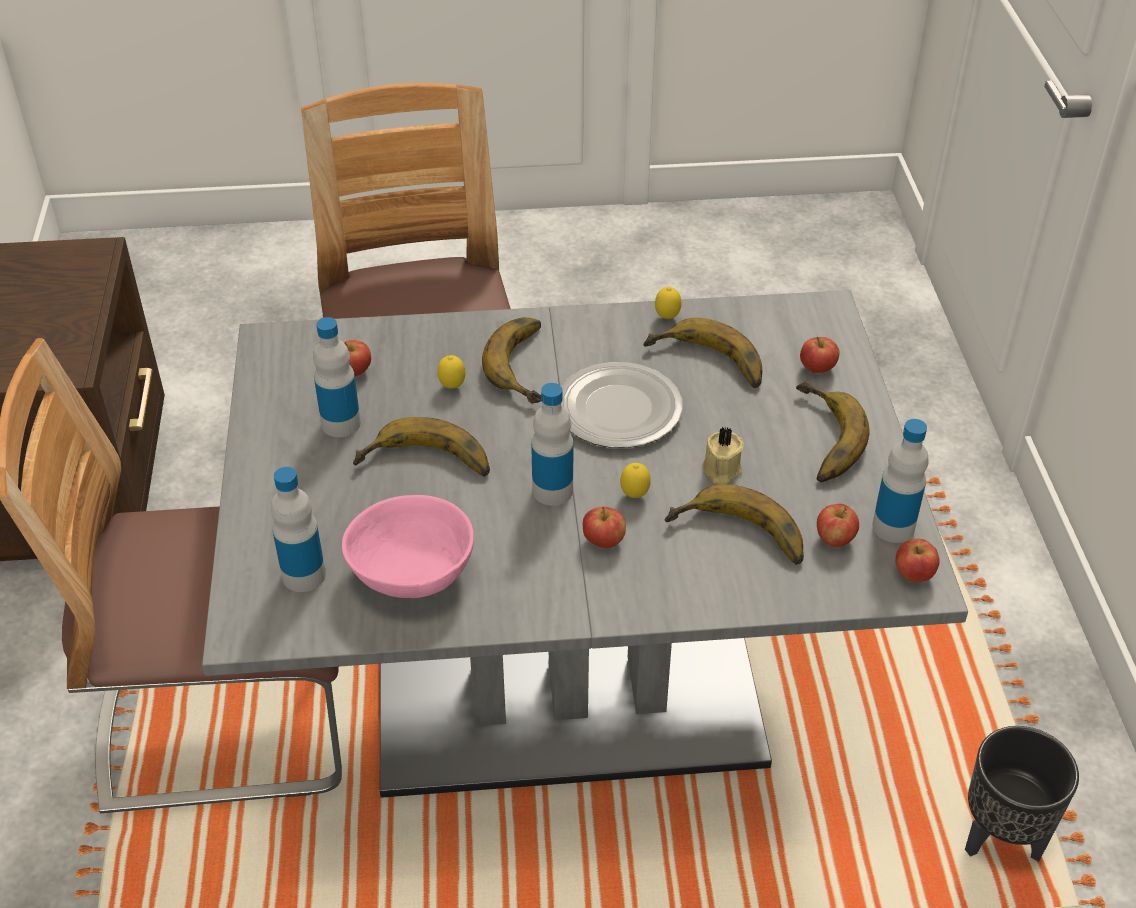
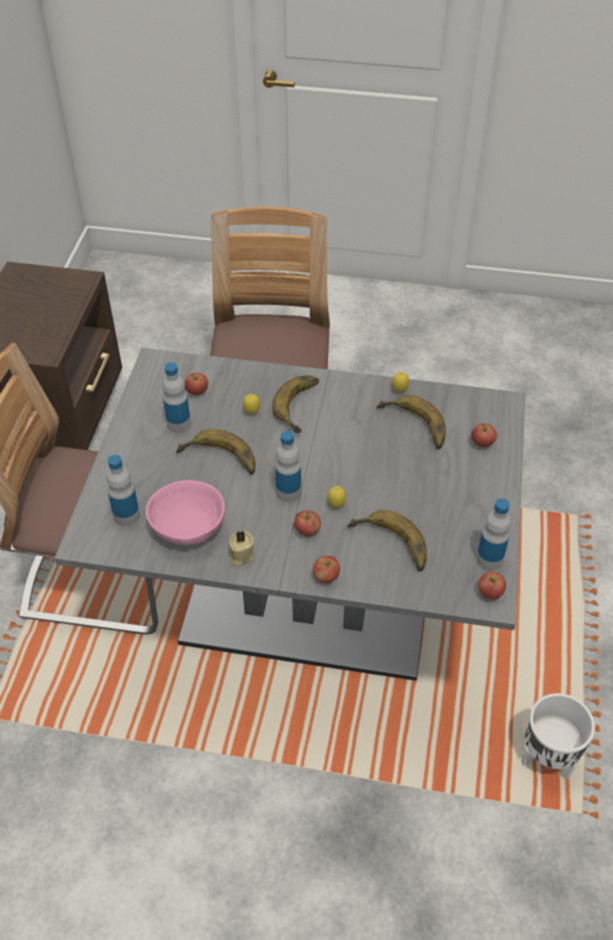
camera: 15 degrees right, 5 degrees up
(618, 411) = (346, 447): plate -> none
(720, 470) = (395, 499): beige candle -> beige candle (241, 555)
(818, 439) = (464, 491): banana -> none
(834, 539) = (449, 559): apple -> apple (326, 577)
(999, 838) = (546, 759): black planter -> white planter

